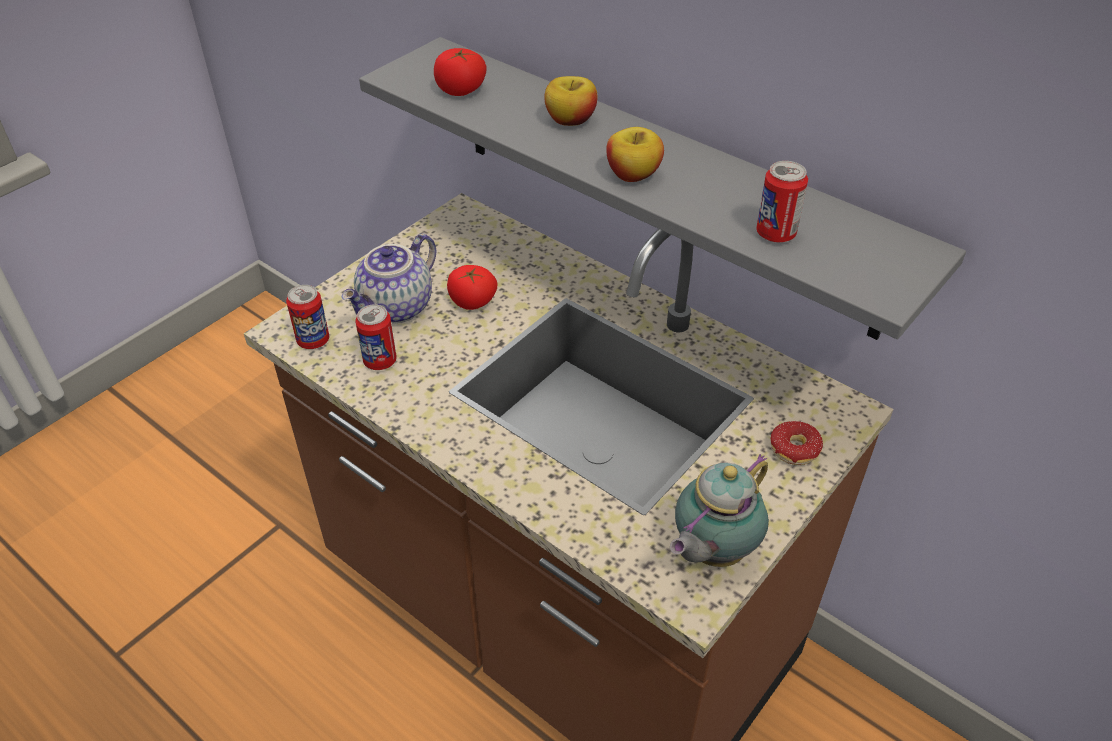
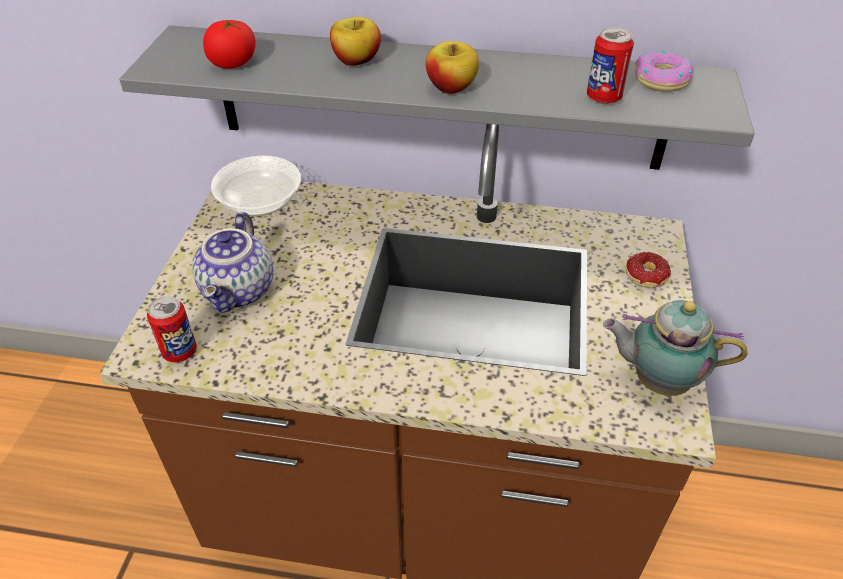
camera: 30 degrees left, 0 degrees up
(380, 361) = (261, 344): can -> none
(472, 302) = (305, 260): tomato -> none
(473, 233) = (260, 203): none -> bowl
(711, 551) = (656, 380): teapot -> teapot turned 90 degrees clockwise
(860, 235) = (660, 80): none -> donut

